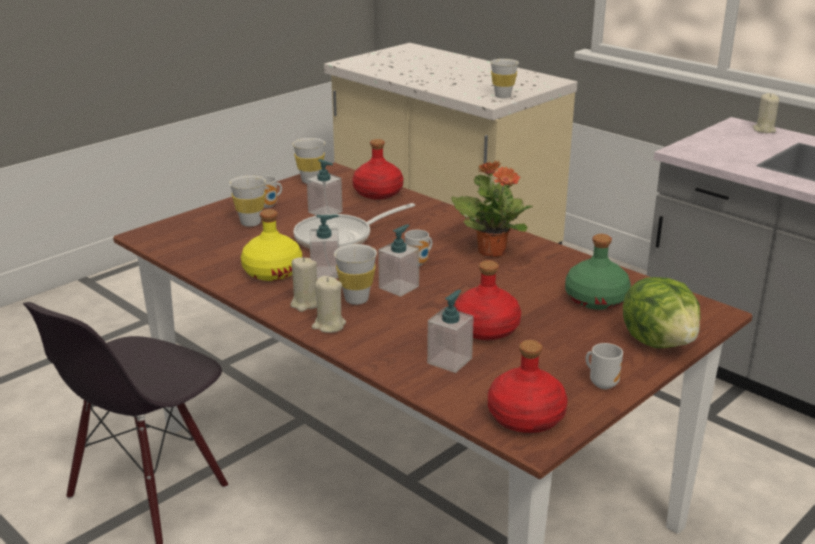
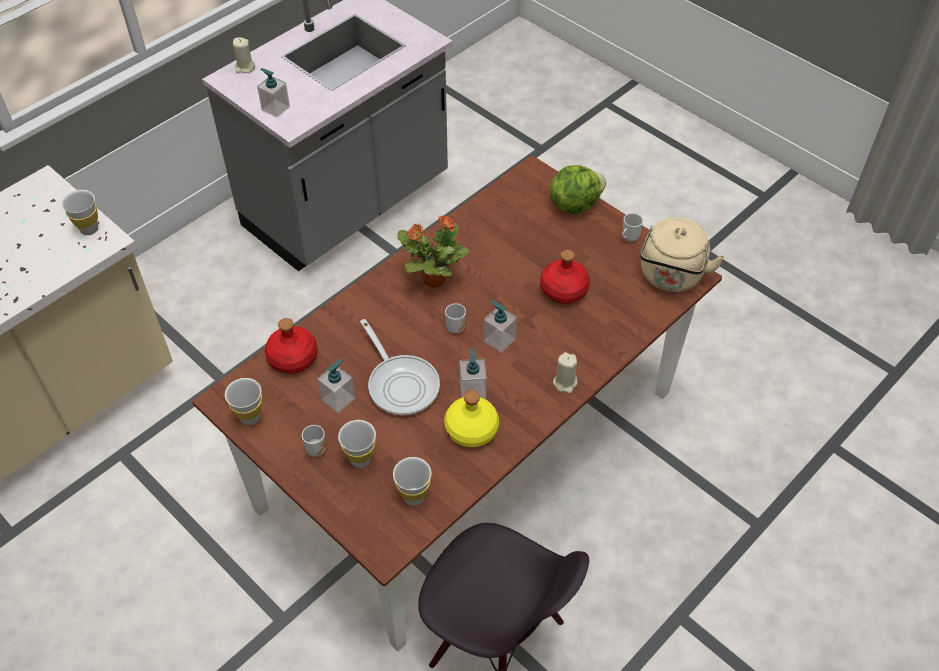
camera: 90 degrees left, 25 degrees up
(305, 304) = (530, 400): beige candle -> none
(356, 299) = (521, 367): white cup -> white cup (414, 497)
(450, 361) = (609, 311): soap dispenser -> soap dispenser (275, 108)
(525, 417) = (671, 277): red bottle -> beige kettle
(596, 299) = (516, 226): green bottle -> none

